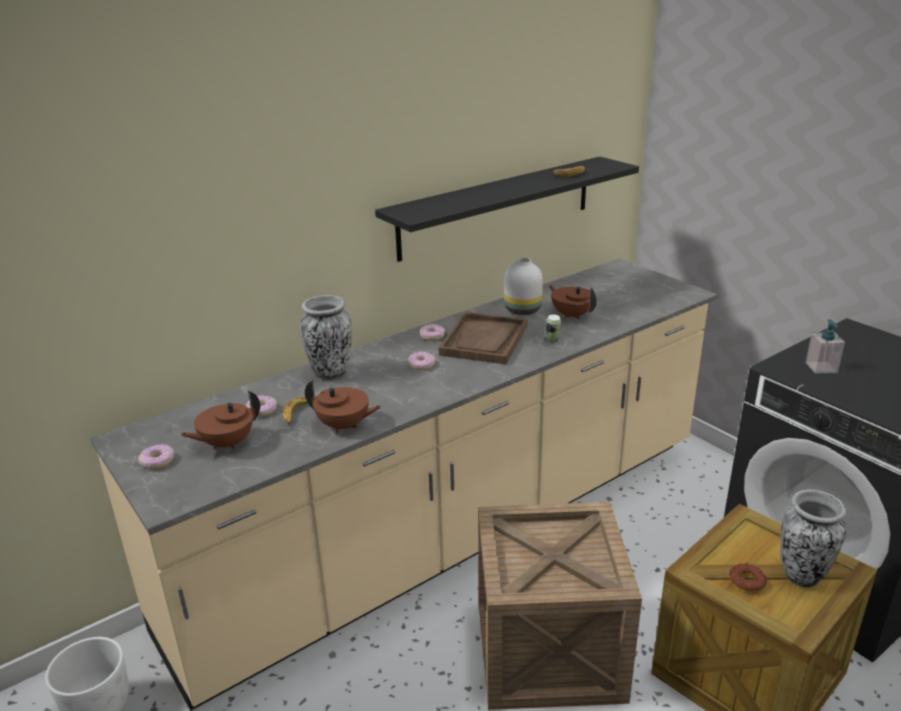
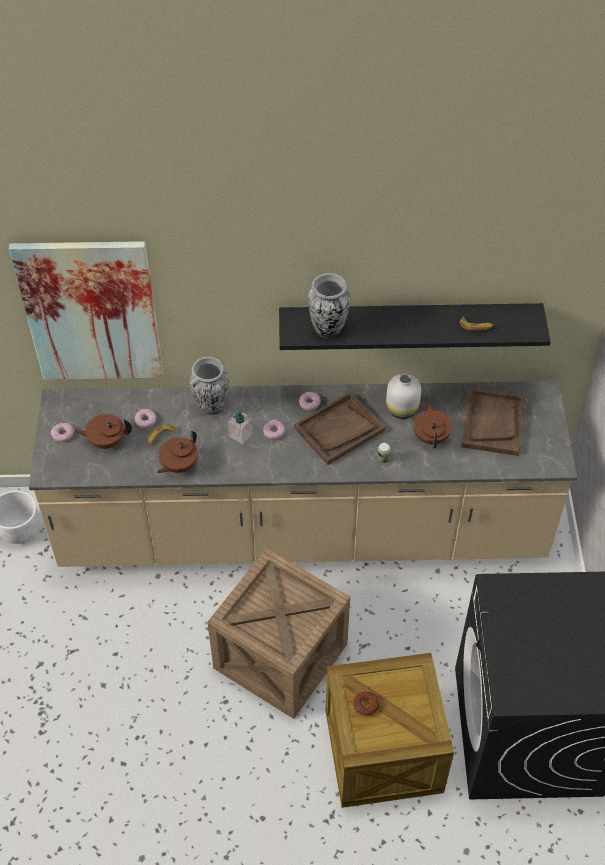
camera: 35 degrees right, 25 degrees up
(149, 266) = (91, 311): none -> picture
(344, 426) = (178, 465): brown teapot -> brown teapot turned 75 degrees clockwise
(608, 291) = (493, 423): none -> brown tray
(802, 575) = (403, 724): vase -> vase (328, 329)
(821, 367) = (523, 606): soap dispenser -> soap dispenser (240, 435)

